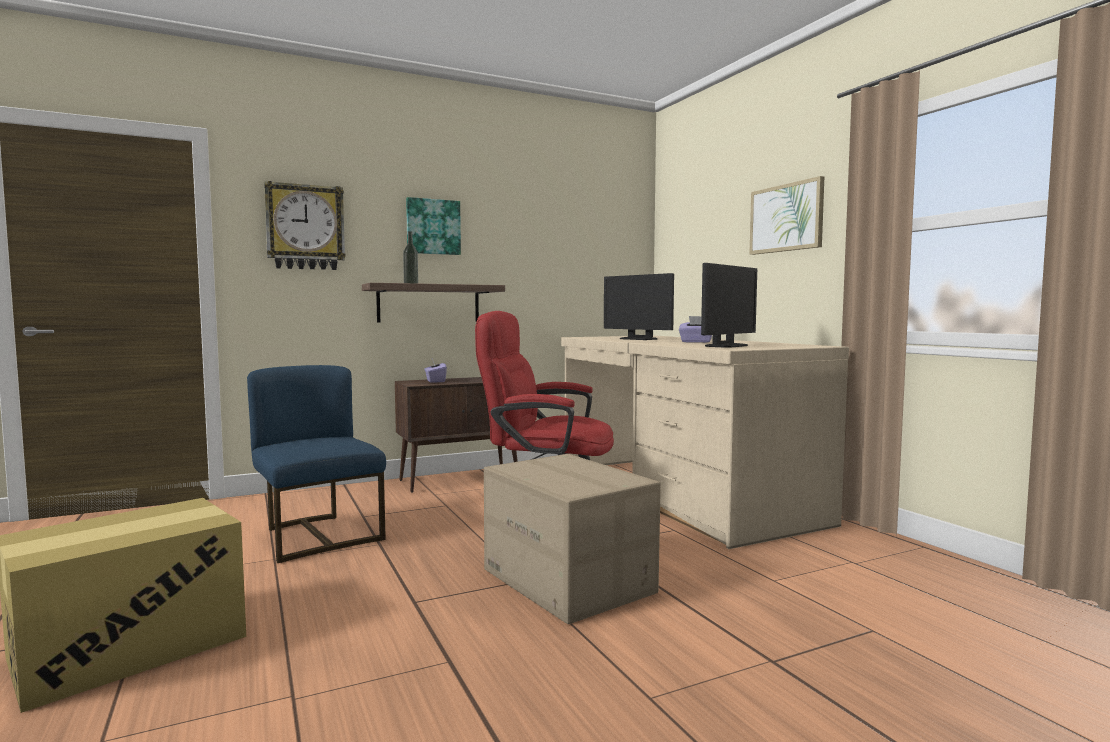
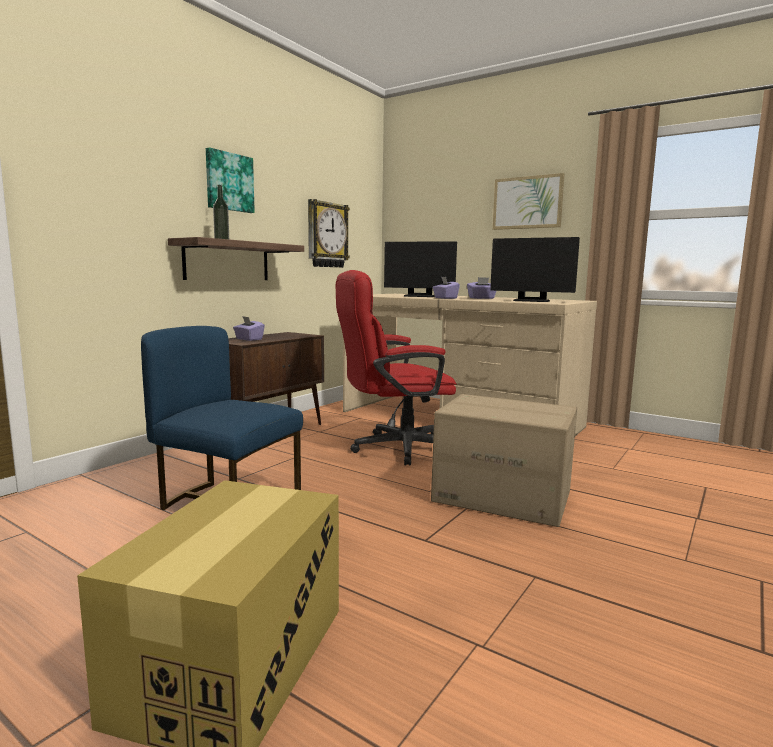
camera: 30 degrees left, 5 degrees up
(305, 227) = (109, 168): wall clock -> wall clock (326, 235)
(646, 341) = (445, 298): none -> purple tissue box
(726, 346) = (531, 301): monitor -> monitor turned 105 degrees clockwise

